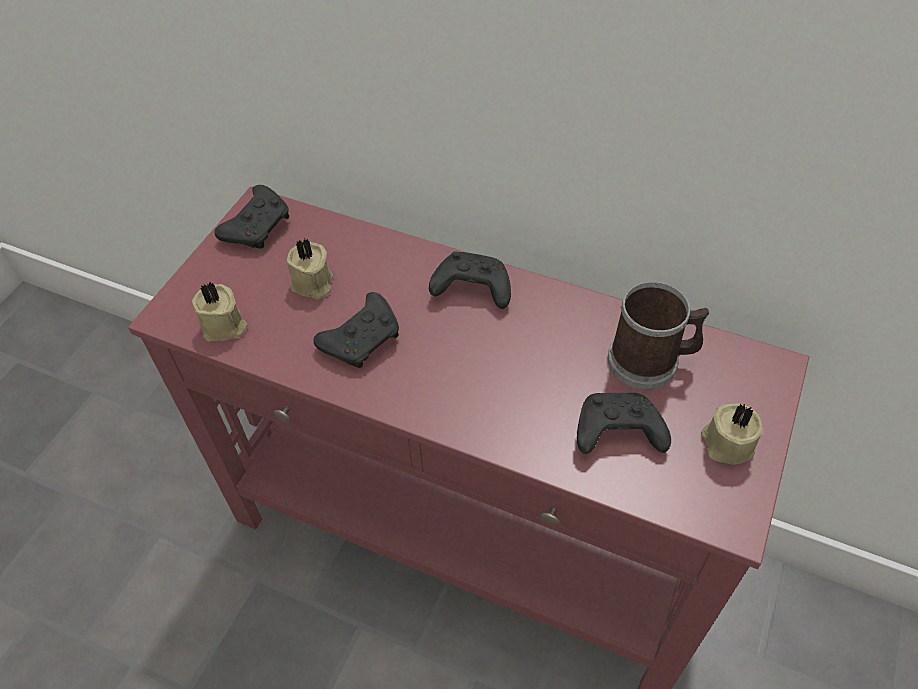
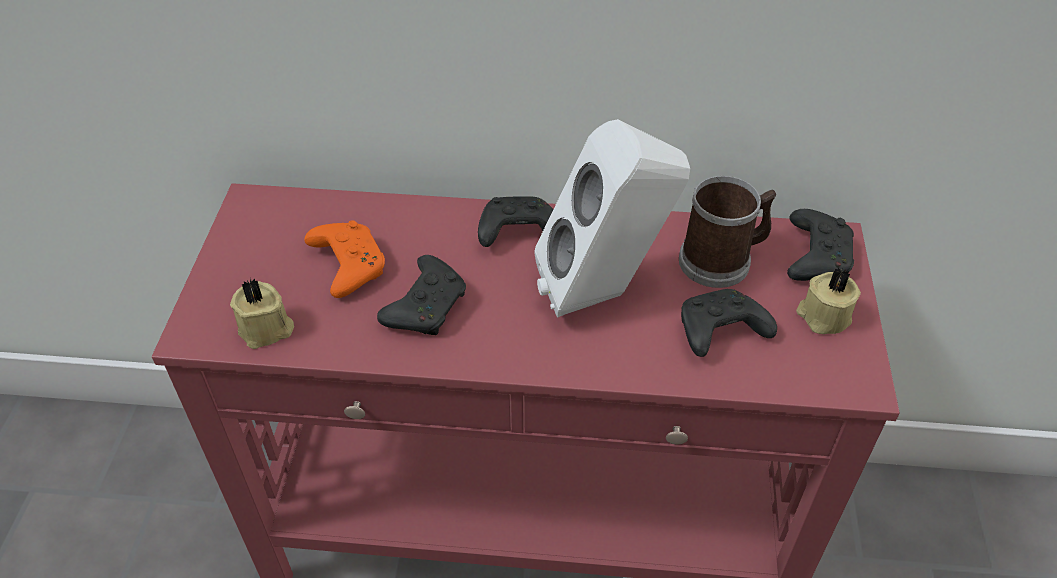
camera: 20 degrees left, 5 degrees down
(258, 226) = (260, 221): black game controller -> black game controller (815, 256)
(312, 284) = (347, 266): beige candle -> orange game controller
(525, 366) = (604, 293): none -> white speaker

